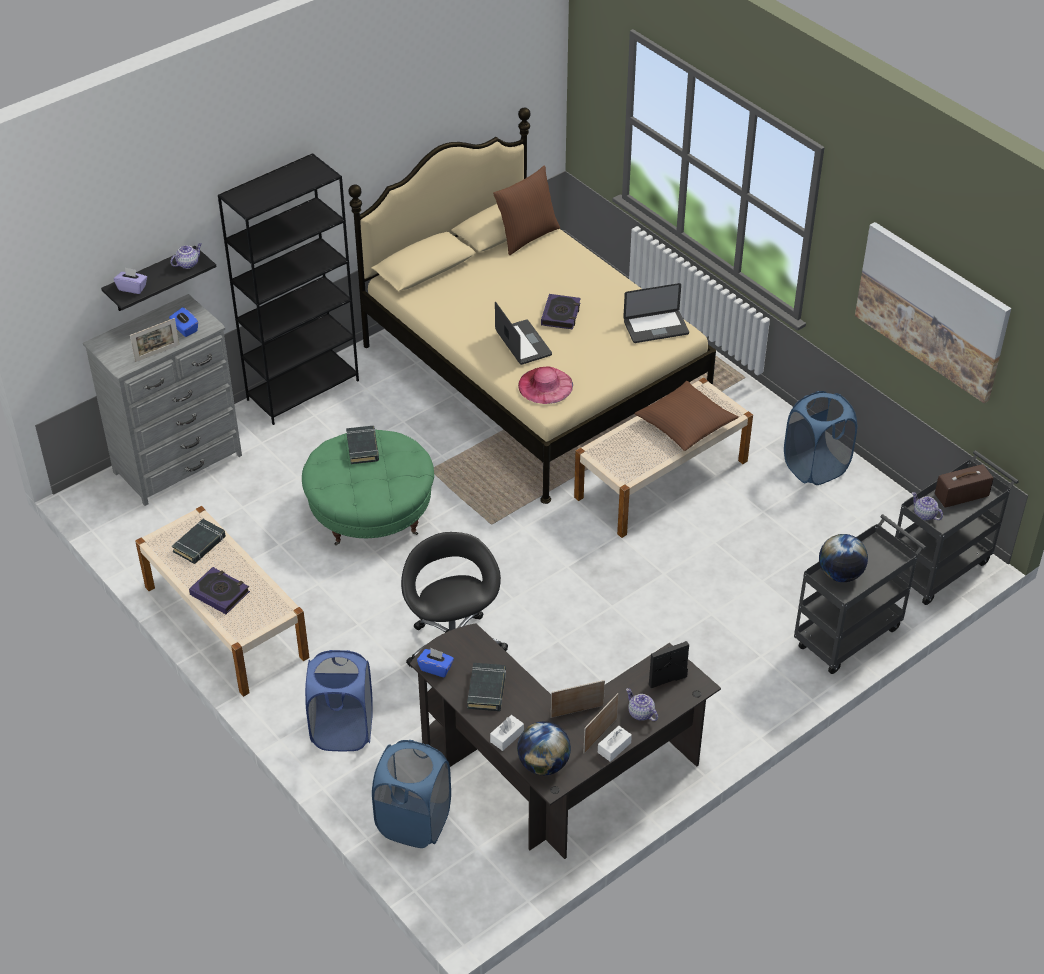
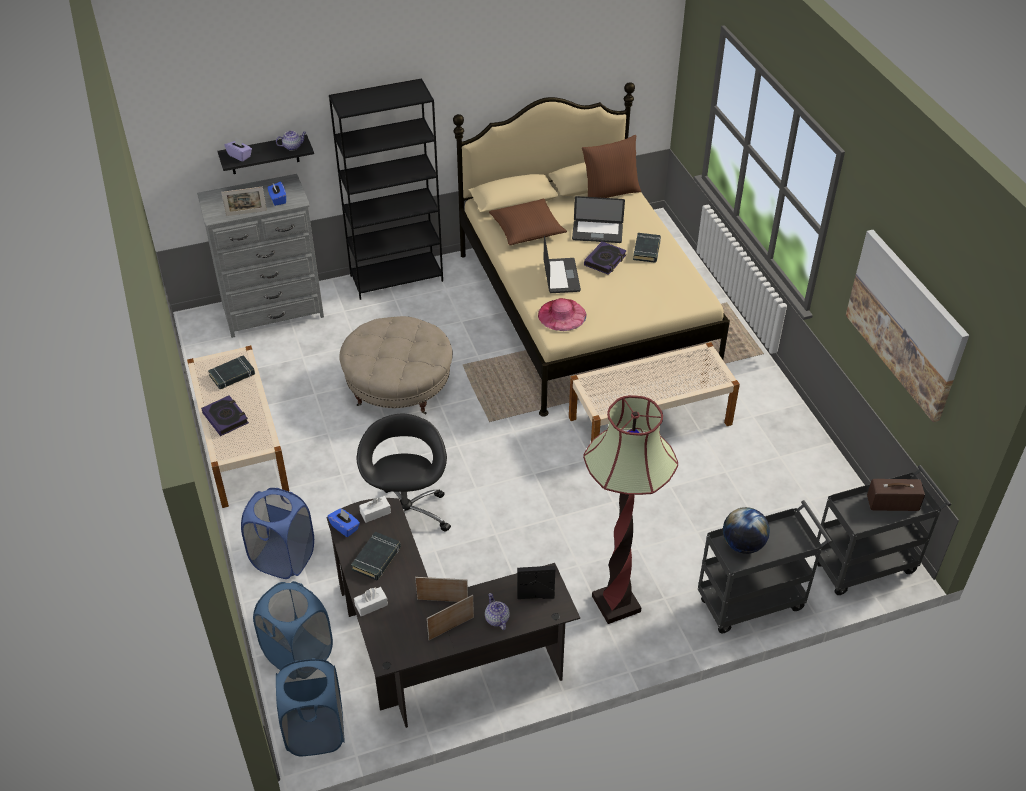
camera: 20 degrees right, 0 degrees up
(362, 447) = (399, 331): black book -> black book (646, 250)
(371, 511) = (399, 386): green ottoman -> beige ottoman
(543, 764) = (389, 639): globe -> none
(614, 747) = (457, 643): white tissue box -> white tissue box (375, 513)
(656, 328) = (681, 289): laptop -> laptop (597, 232)
(685, 424) = (675, 377): brown pillow -> brown pillow (527, 229)
(715, 675) = (616, 604): none -> floor lamp
(815, 467) = (790, 445): blue laundry basket -> blue laundry basket (315, 732)
(924, 514) = (848, 511): teapot -> none

